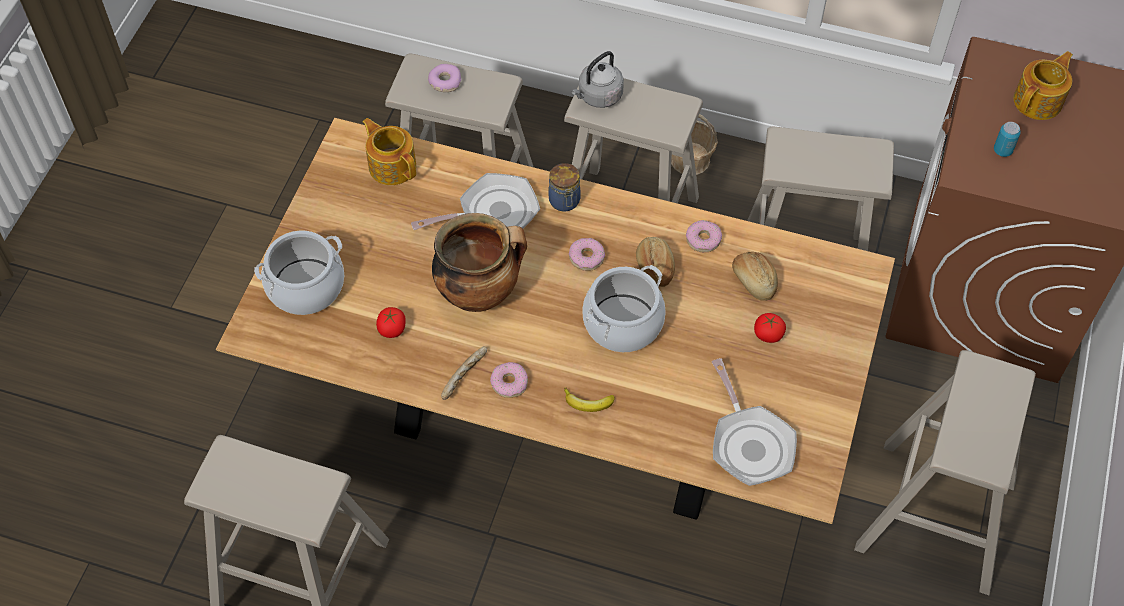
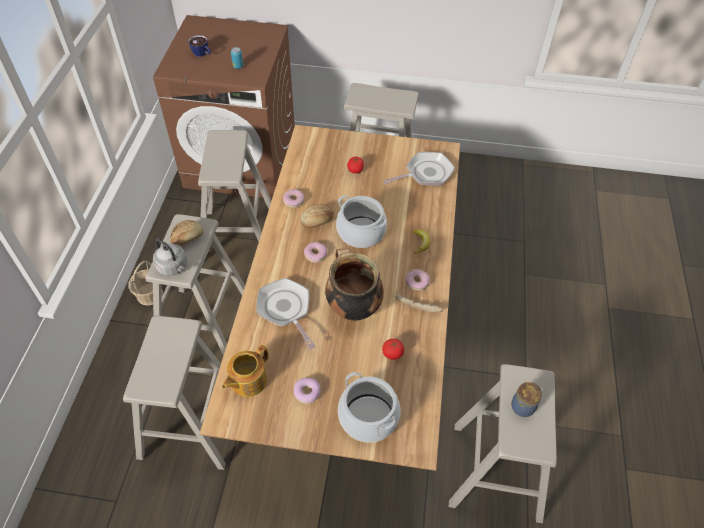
camera: 100 degrees left, 5 degrees down
(445, 82) = (156, 364): donut -> donut (307, 392)
(564, 202) = (272, 271): jar -> jar (523, 406)
(754, 281) = (320, 177): bread -> bread (187, 238)
(1039, 101) = (202, 54): teapot -> cup

